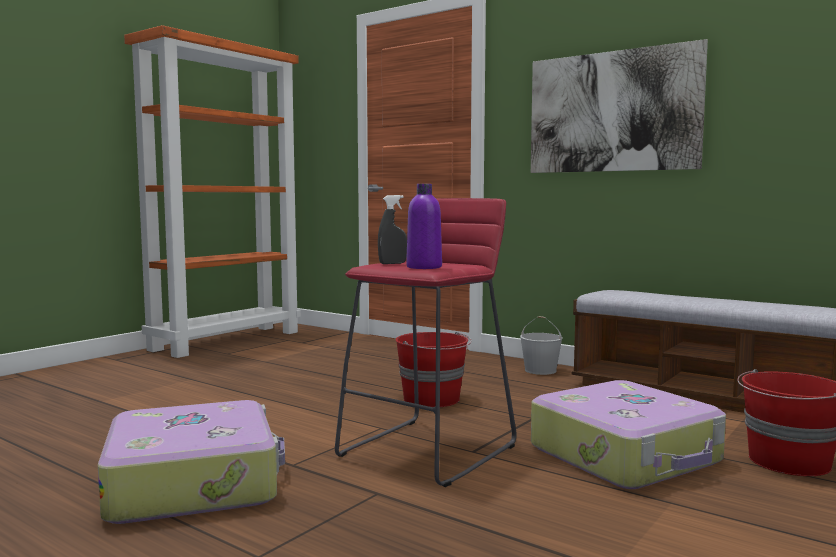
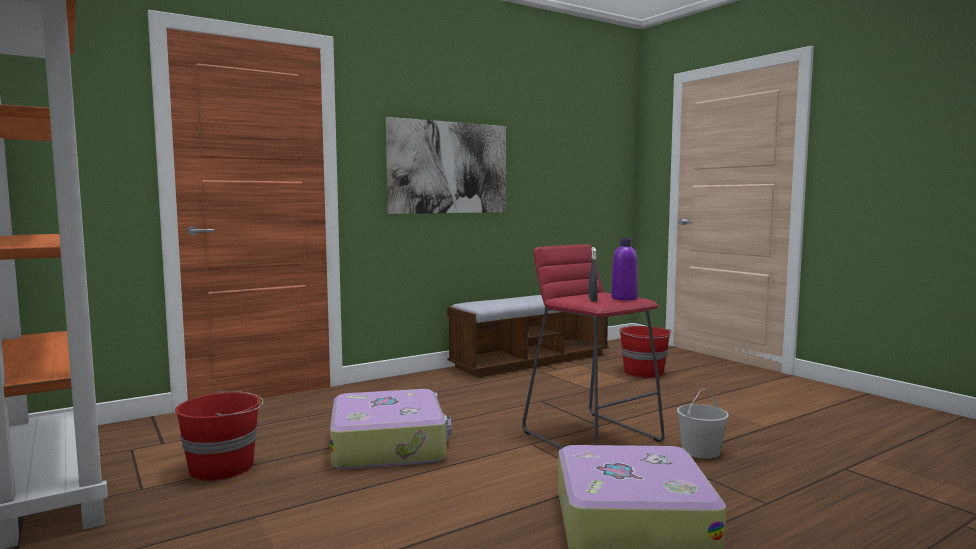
camera: 70 degrees left, 0 degrees up
(432, 399) = (471, 419): red bucket -> red bucket (223, 467)
(539, 370) = (427, 379): white bucket -> white bucket (700, 451)
(626, 455) = (622, 395): suitcase -> suitcase (389, 445)

